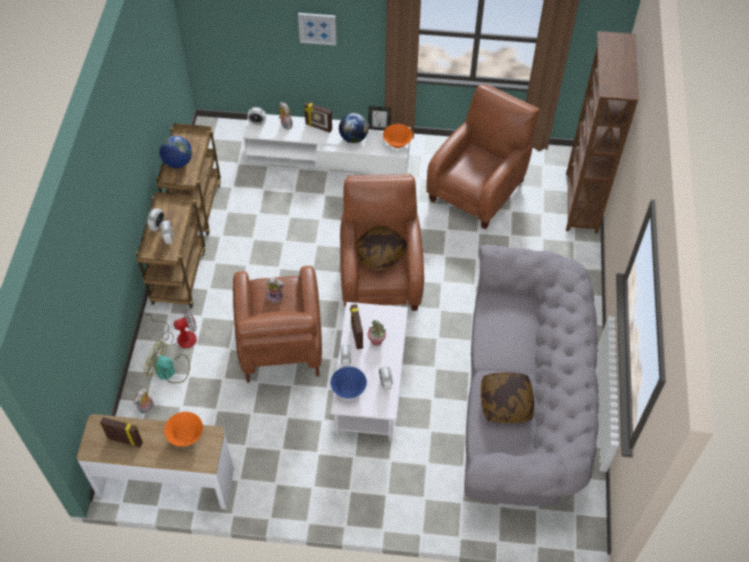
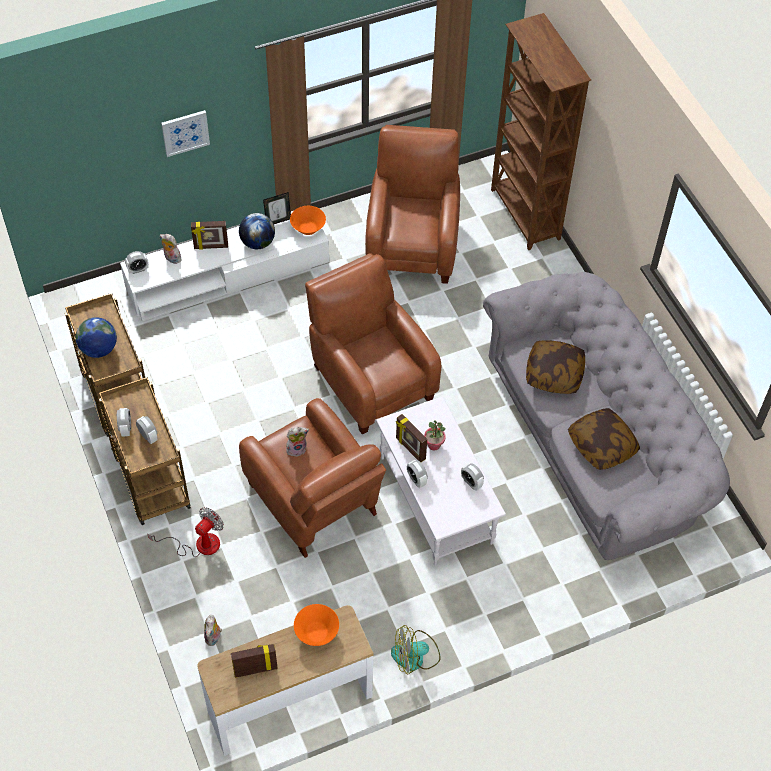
camera: 30 degrees left, 0 degrees up
(169, 370) = (211, 586): fan -> fan (415, 656)
(348, 389) = (439, 507): blue bowl -> none
(379, 254) = (375, 354): pillow -> pillow (554, 374)

